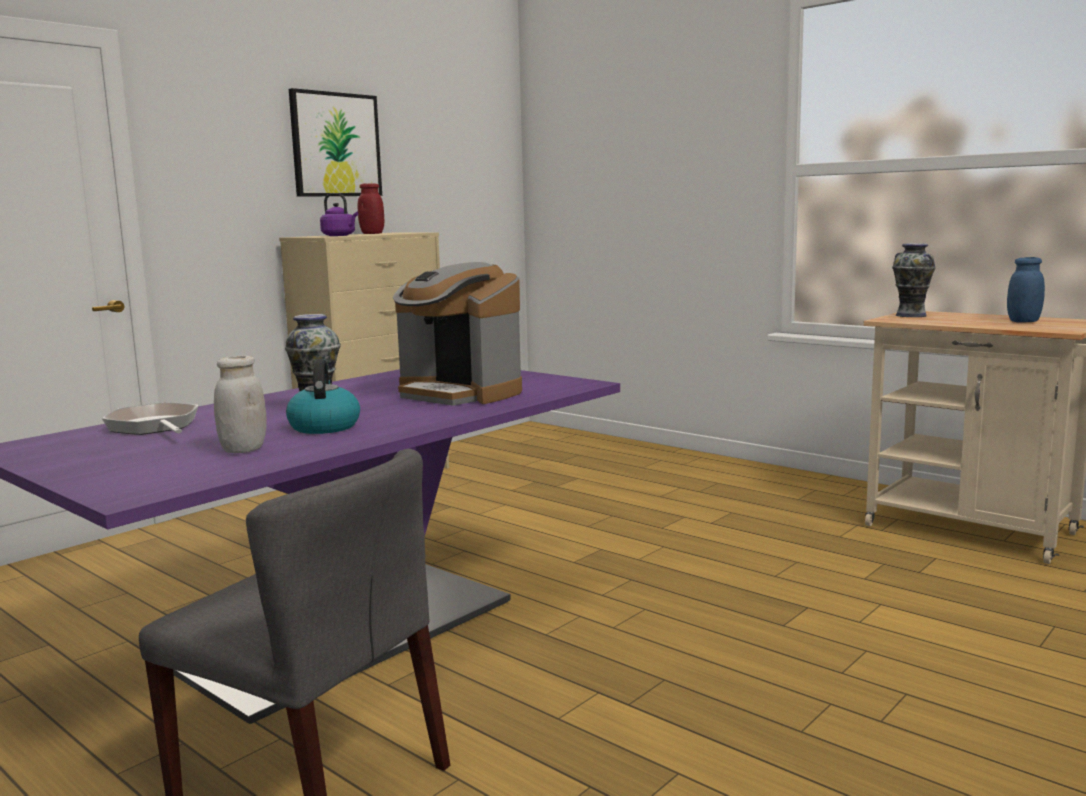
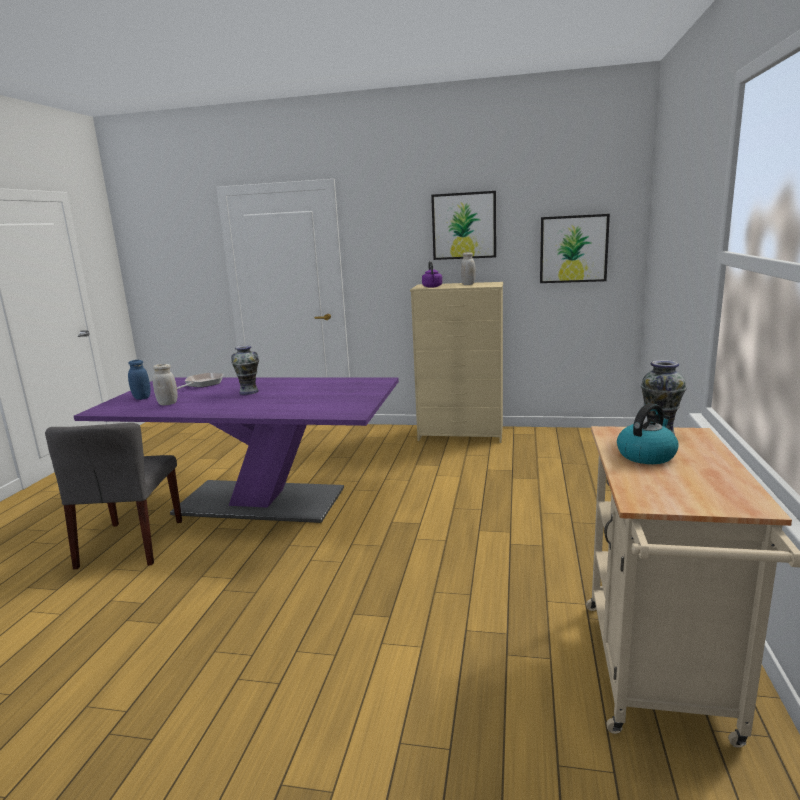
camera: 60 degrees right, 5 degrees up
(324, 426) = (214, 402): kettle -> kettle (646, 455)
(372, 233) = (468, 284): red jar -> white jar
(459, 394) = (302, 401): coffee machine -> none
(460, 188) = (573, 249): none -> picture
(1023, 321) = (690, 479): blue jar -> blue jar (142, 398)

